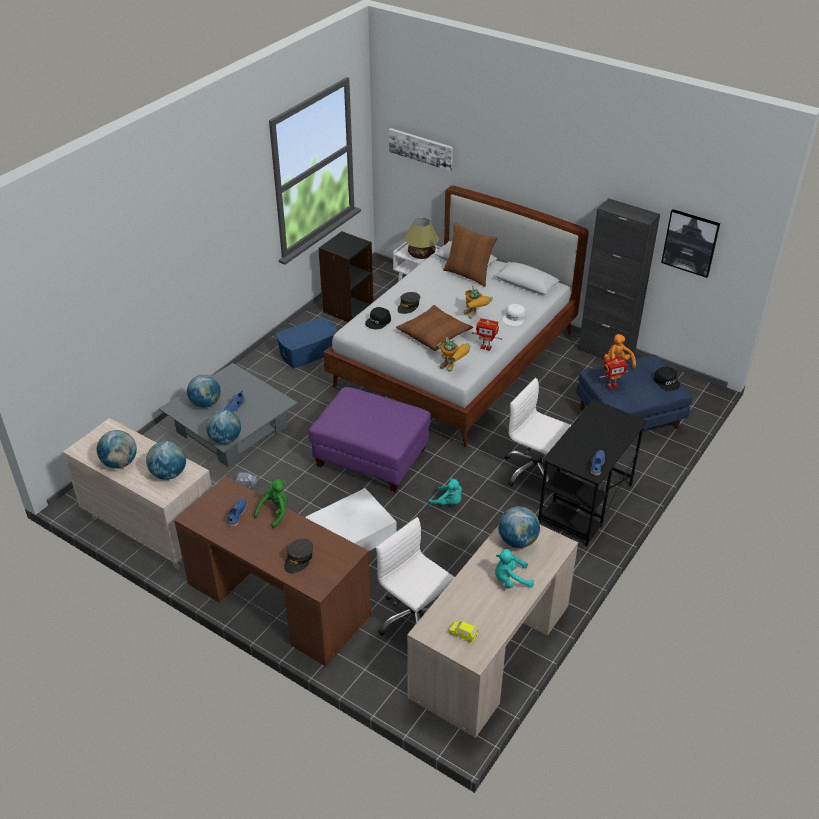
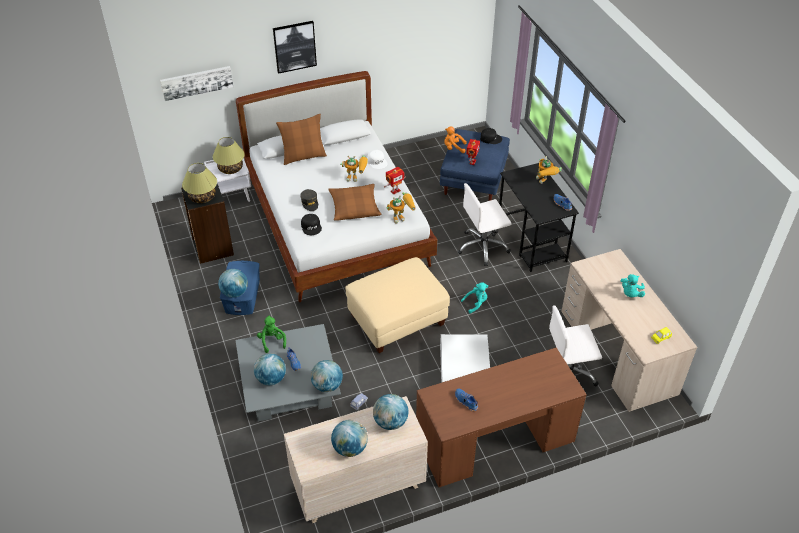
camera: 55 degrees left, 5 degrees up
(275, 512) = (480, 378): green plush toy -> green plush toy (272, 341)
(298, 559) = (538, 387): grey cap -> none
(341, 246) = (202, 197): none -> table lamp
(370, 458) = (397, 320): purple ottoman -> beige ottoman
(517, 541) = (600, 273): globe -> globe (235, 292)
(606, 352) = (403, 152): black cabinet -> none
(618, 437) = (545, 182): none -> toy robot
(690, 242) = (445, 40): picture -> picture (294, 46)

